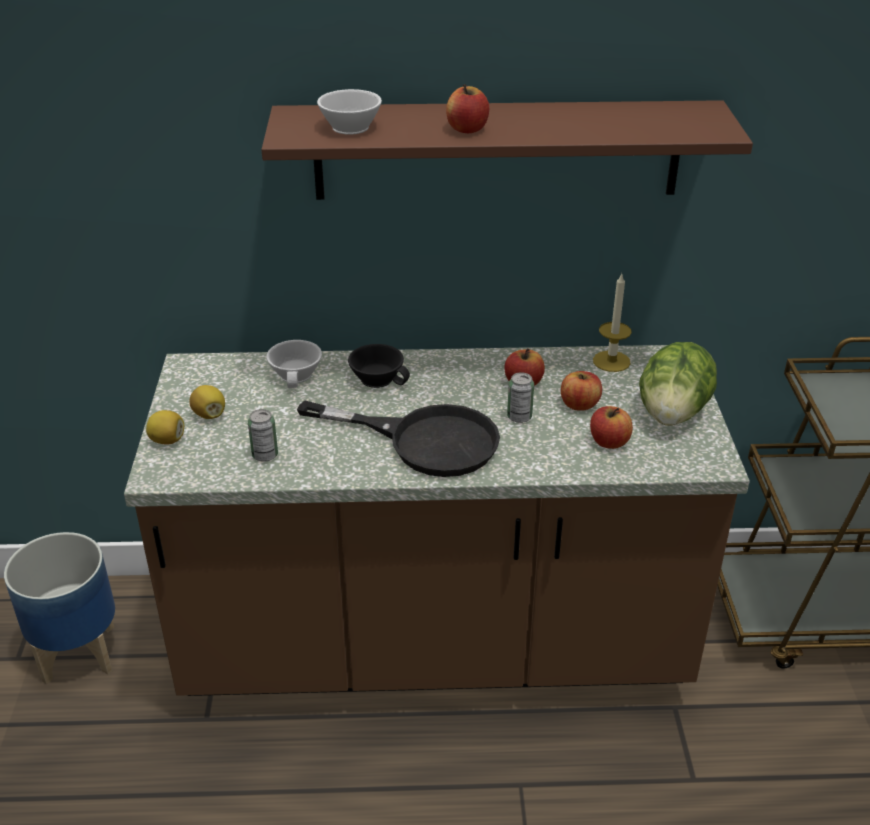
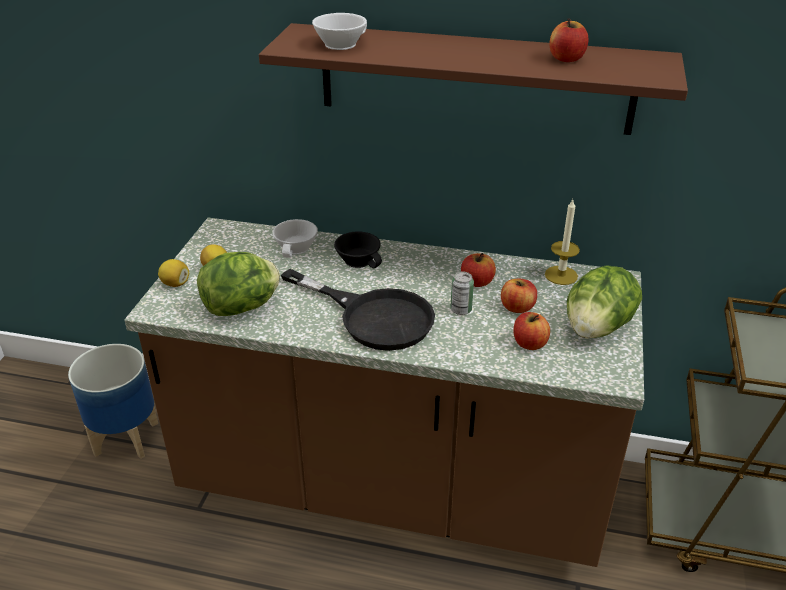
camera: 15 degrees right, 0 degrees up
(265, 455) = (242, 307): can -> lettuce
(467, 129) = (435, 55): apple -> apple (566, 59)

